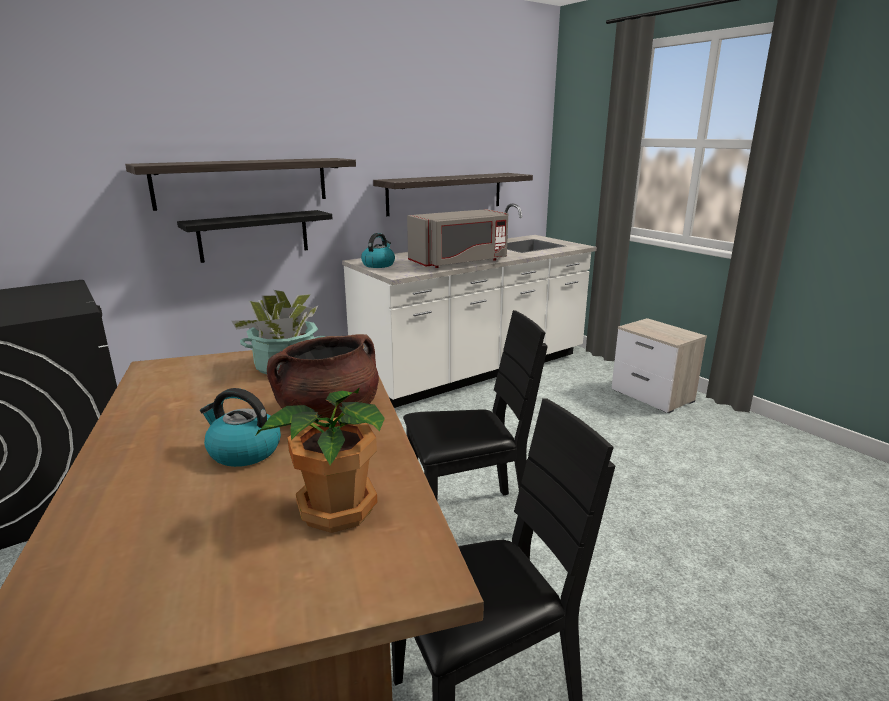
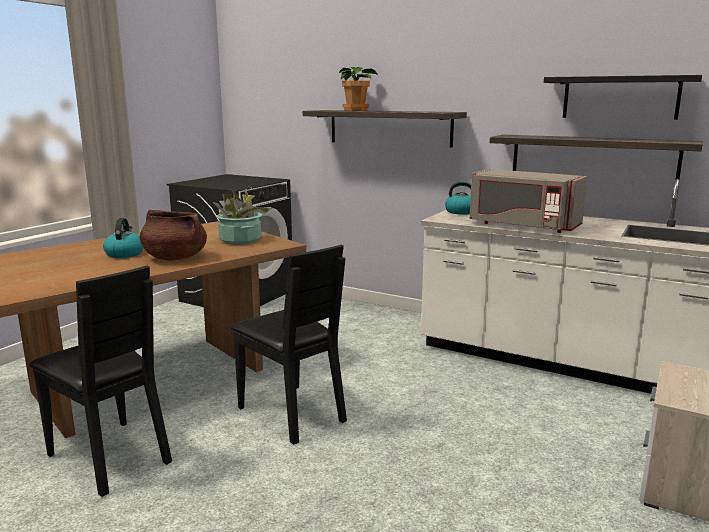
camera: 65 degrees right, 5 degrees down
(254, 235) = (392, 170): black shelf -> black shelf (620, 97)
(335, 508) = (70, 275): potted plant -> potted plant (356, 110)

